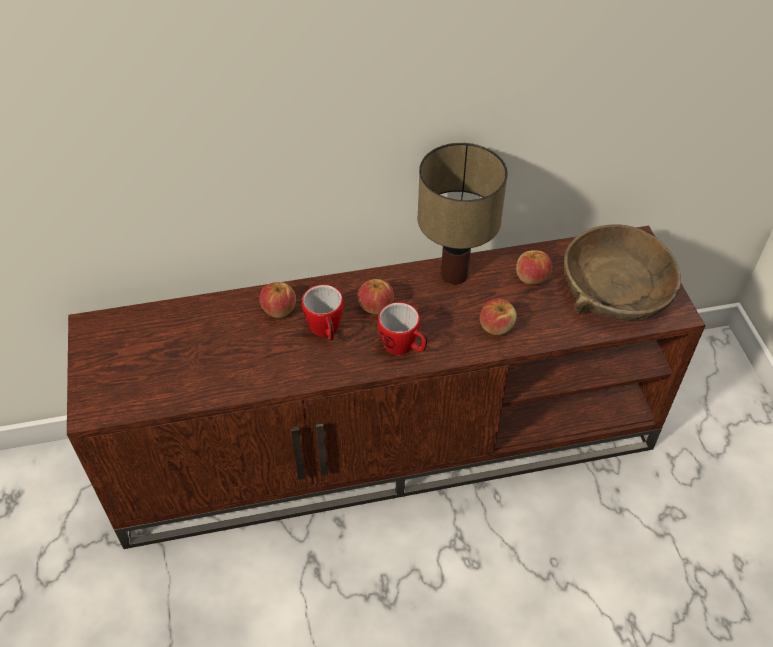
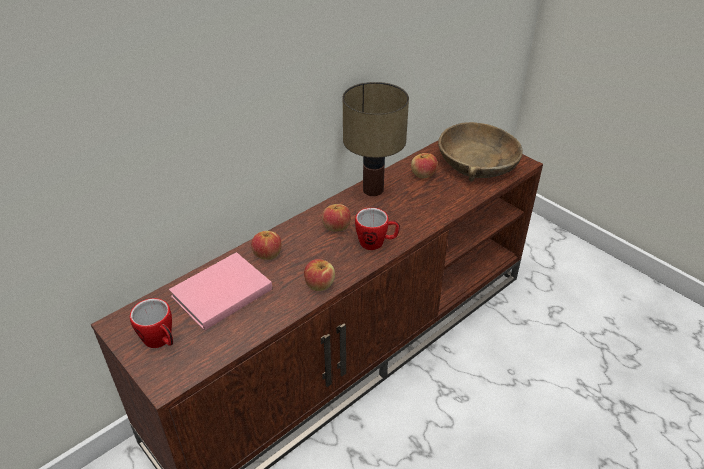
camera: 30 degrees left, 10 degrees down
(200, 334) = (219, 293): none -> pink book
(326, 331) = (314, 254): mug -> mug (161, 341)
(496, 326) = (425, 208): apple -> apple (319, 284)

